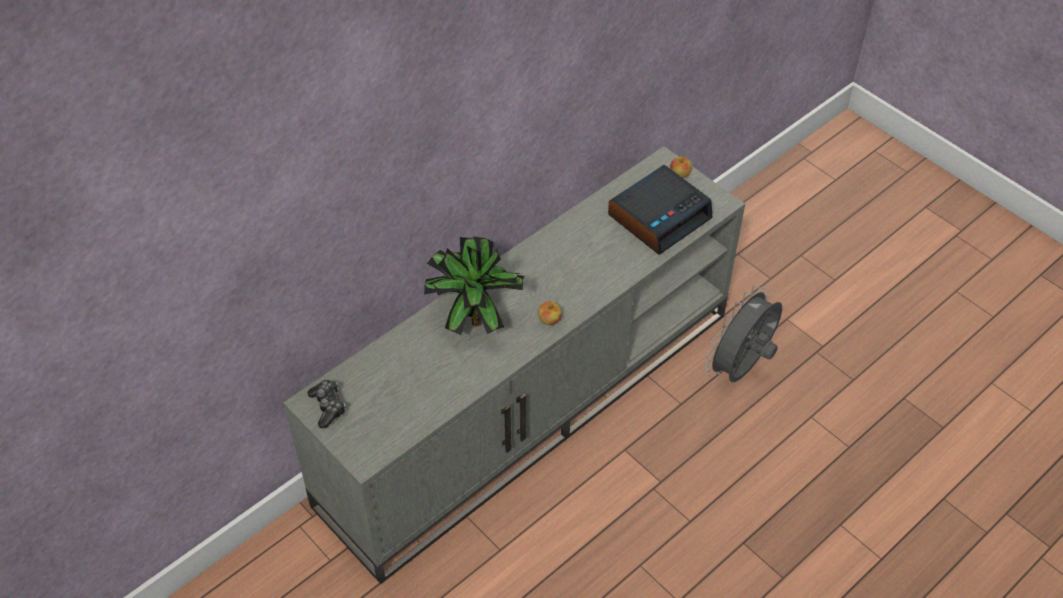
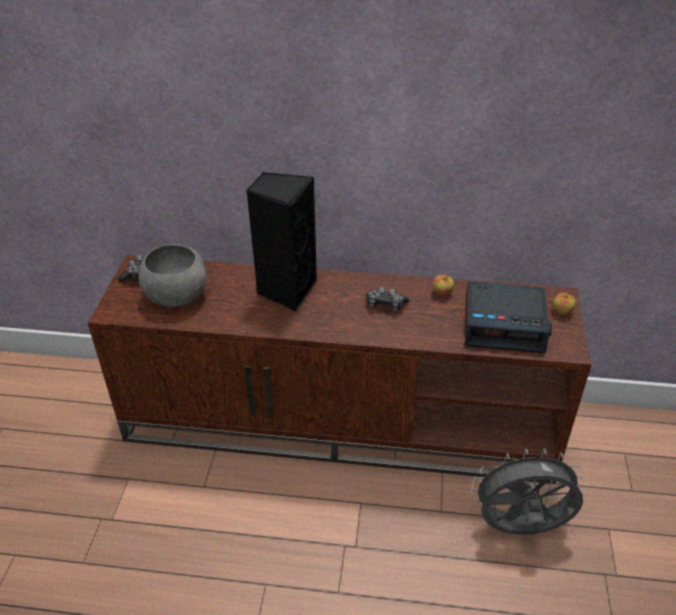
camera: 50 degrees right, 10 degrees down
(395, 398) = (176, 296): none -> grey bowl
(473, 318) = (286, 290): potted plant -> black speaker
(529, 403) = (341, 421): grey tv stand -> brown tv stand
(549, 320) = (328, 326): apple -> apple (442, 293)
(562, 267) = (385, 305): none -> game controller

